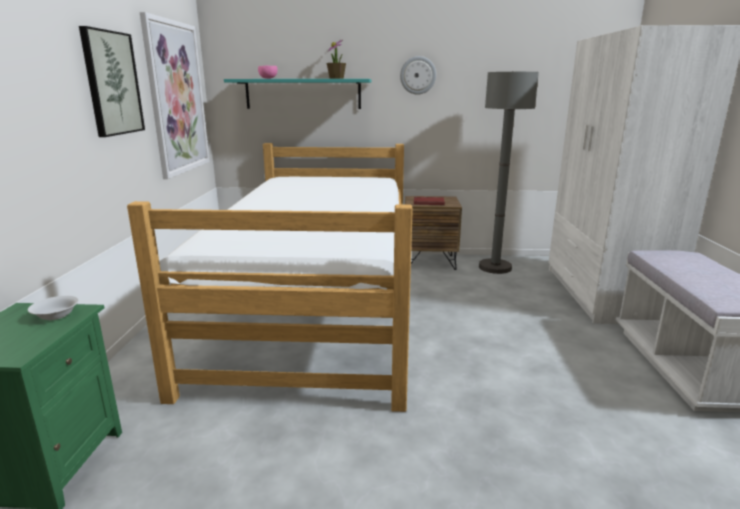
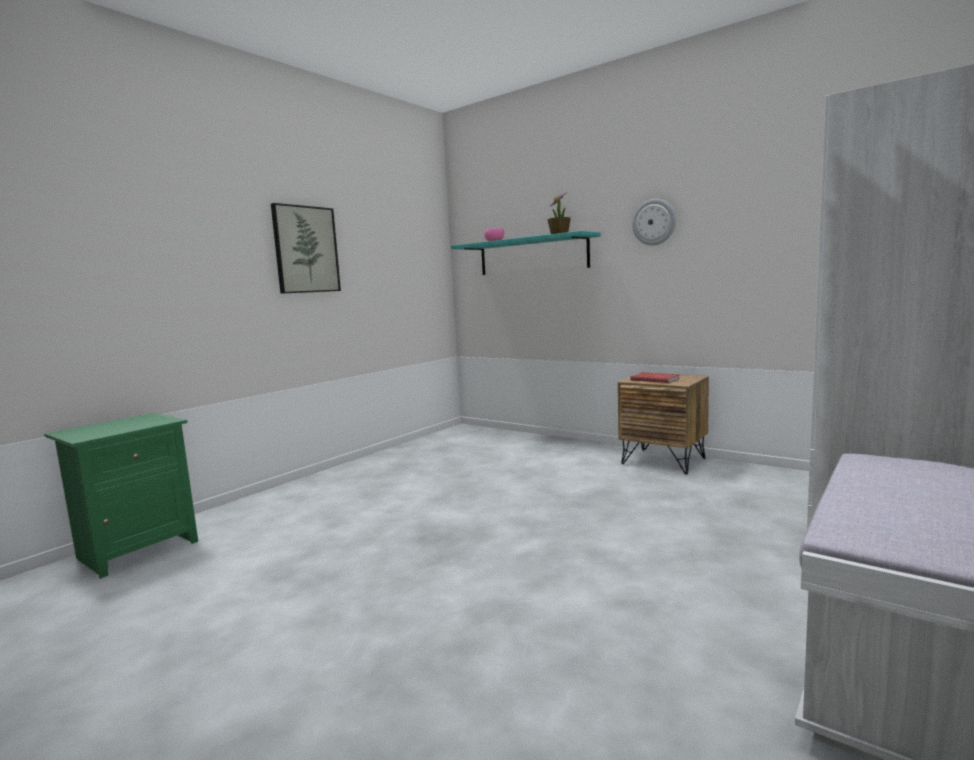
camera: 35 degrees right, 10 degrees down
(56, 315) = (150, 421): white bowl -> none
(176, 98) = (399, 265): picture -> none
(318, 306) = (473, 483): bed -> none
(495, 267) = (749, 480): grey floor lamp -> none

